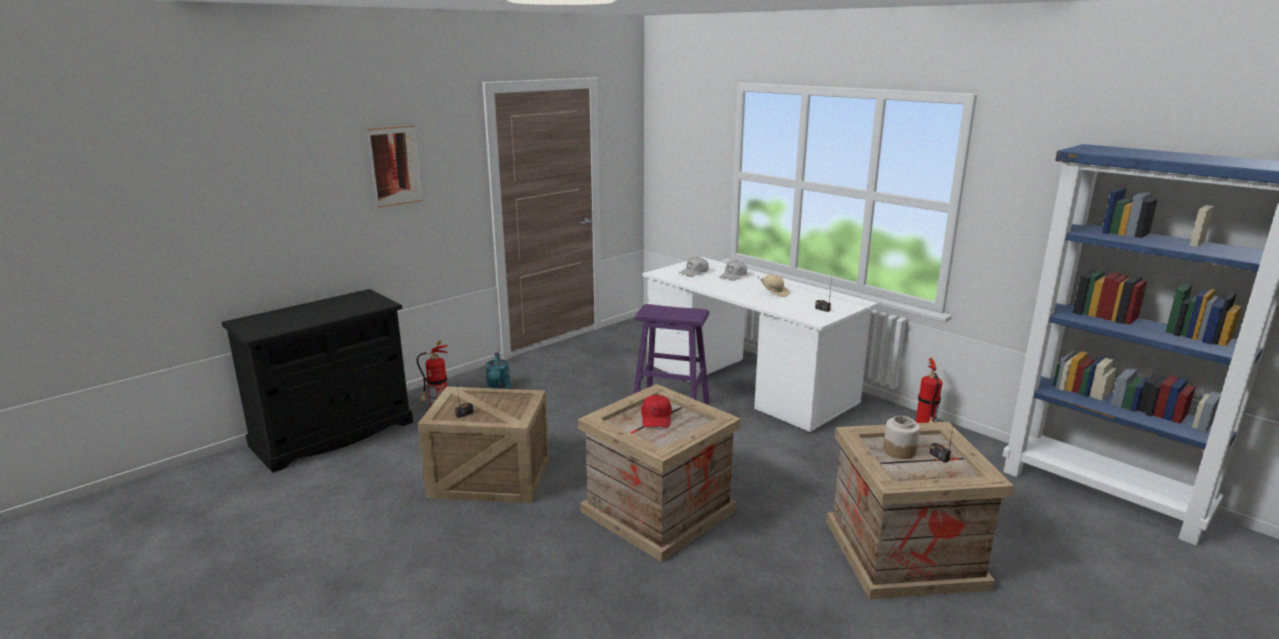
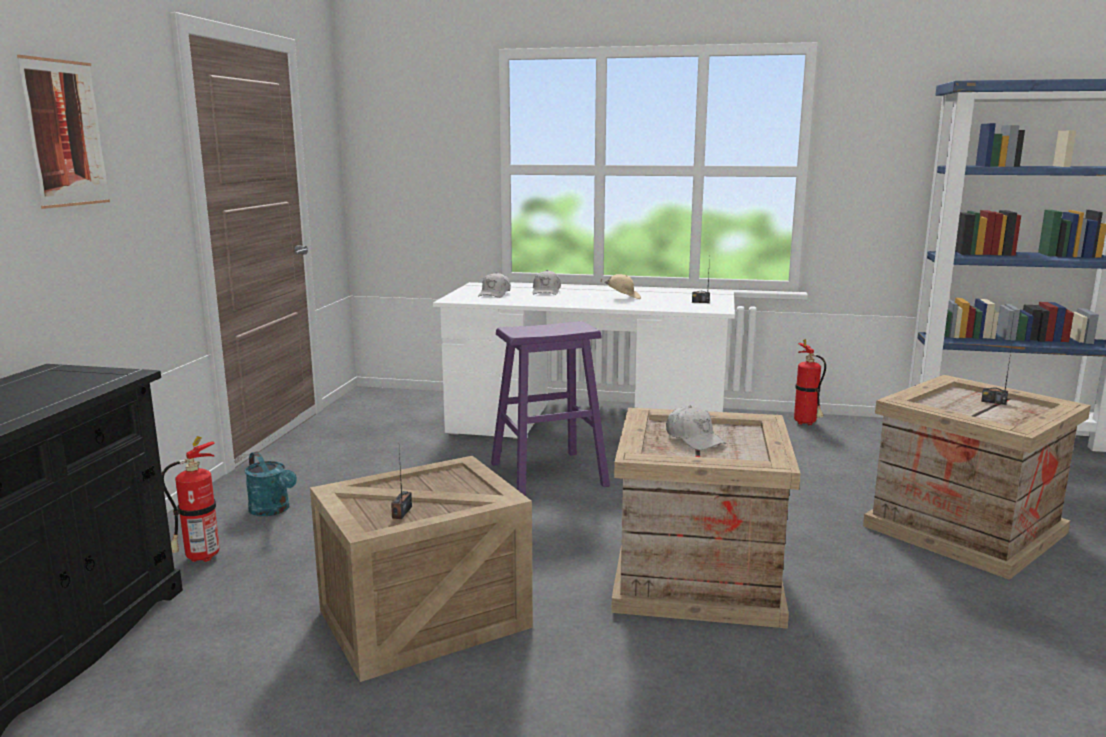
camera: 35 degrees left, 5 degrees down
(656, 418) = (694, 439): red cap -> white cap
(899, 450) = (957, 406): jar -> none

